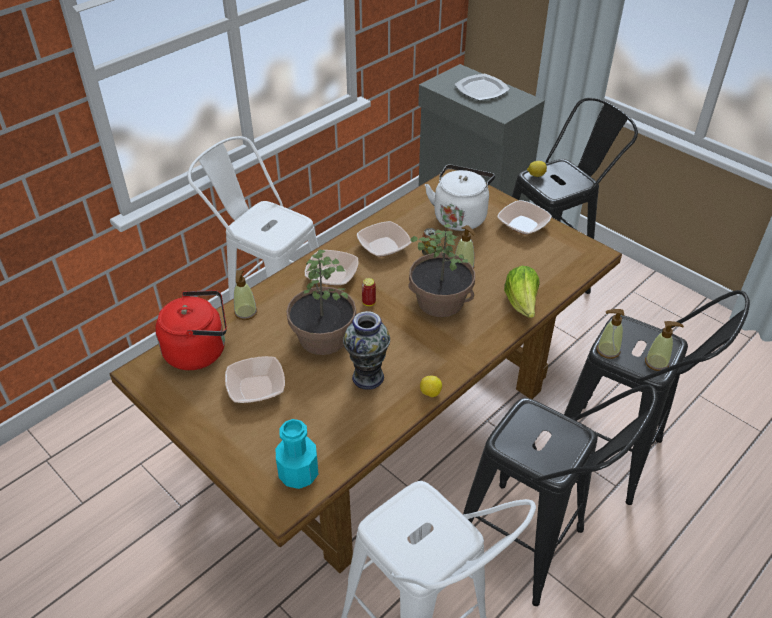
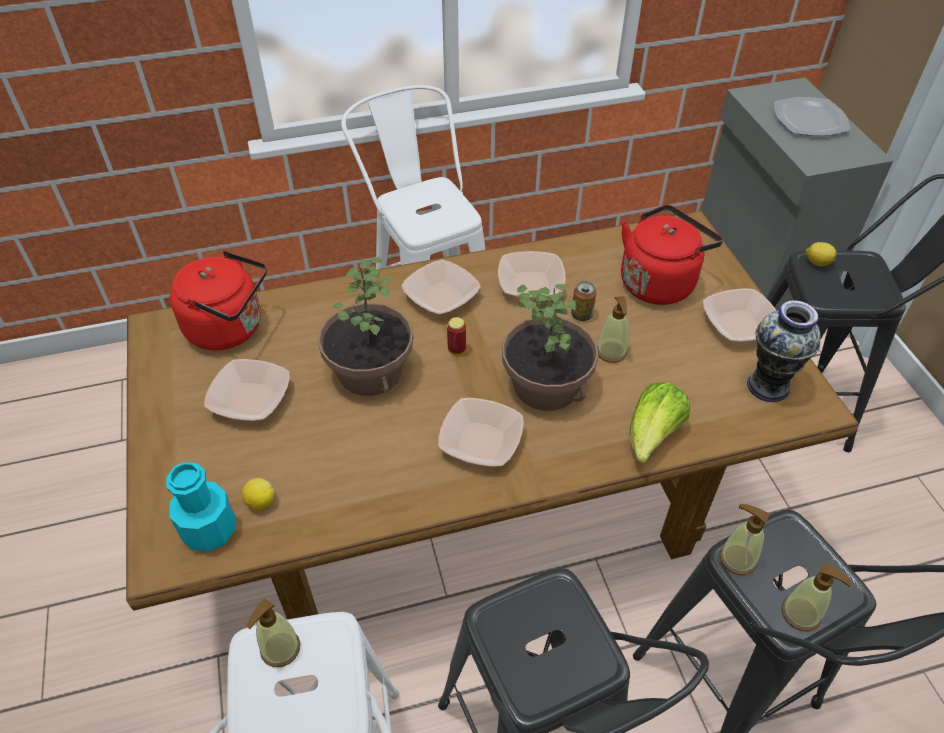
camera: 30 degrees right, 5 degrees up
(246, 313) = (311, 304): soap dispenser -> soap dispenser (280, 649)
(368, 377) = (381, 446): vase -> vase (768, 386)
(427, 348) = (481, 441): none -> bowl
(430, 393) = (438, 504): lemon -> lemon (260, 502)
(460, 216) = (659, 282): white kettle -> red kettle

